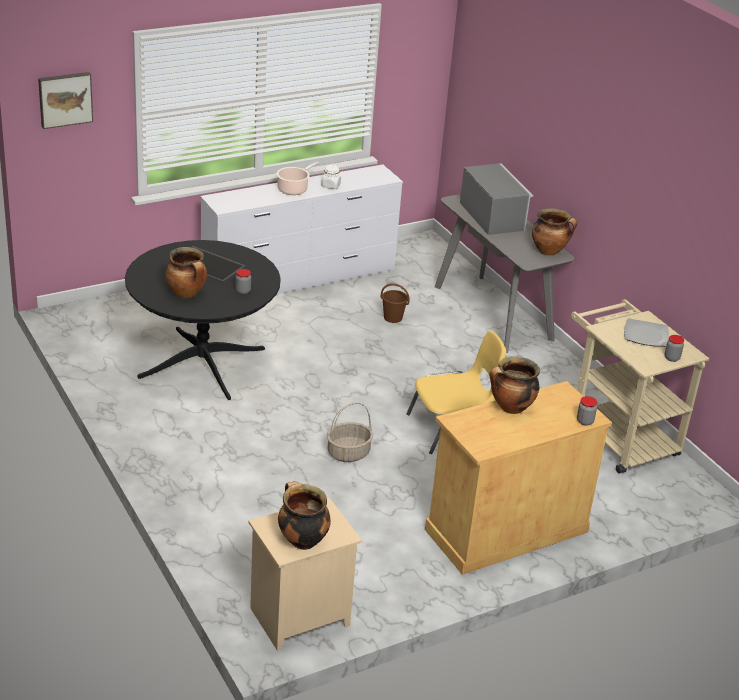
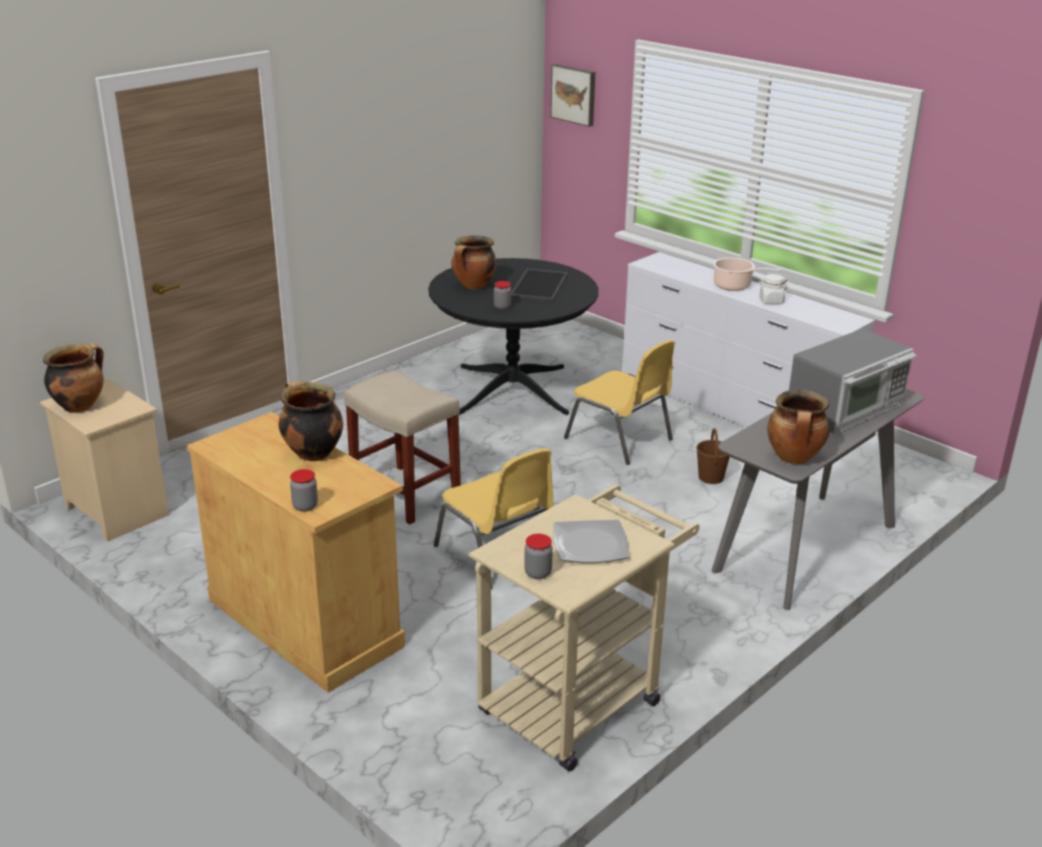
camera: 75 degrees right, 5 degrees down
(318, 337) = (620, 439): none -> yellow chair
(348, 453) = (404, 493): basket -> beige stool

